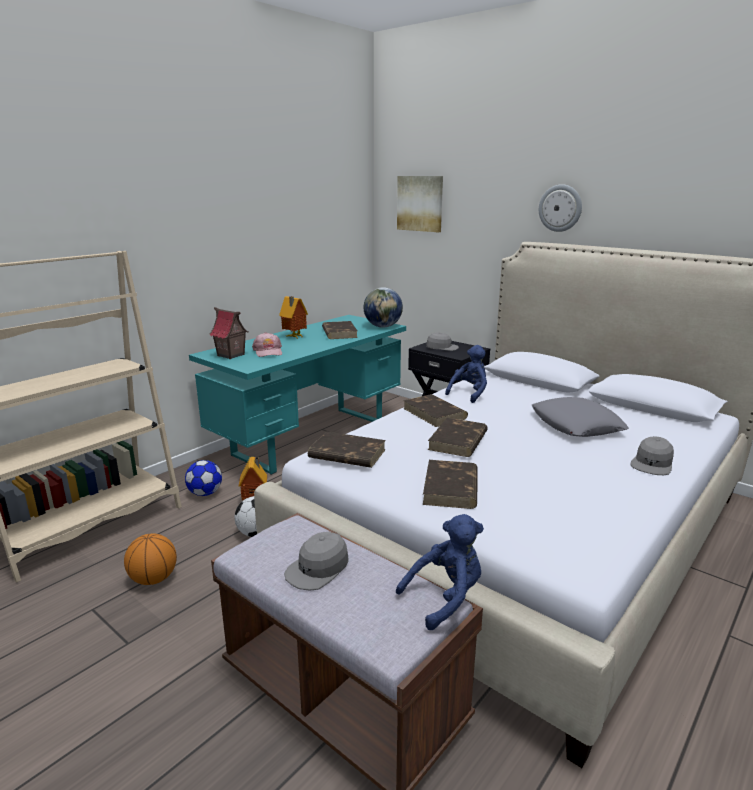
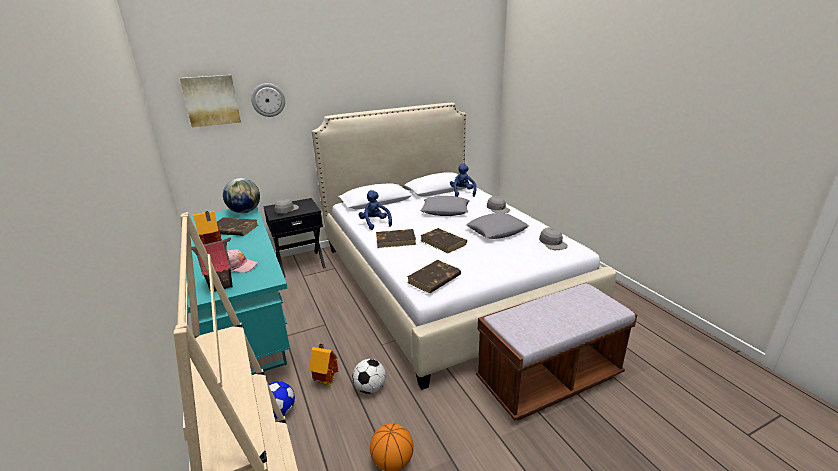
camera: 65 degrees left, 5 degrees up
(318, 569) = (551, 316): grey cap -> grey cap (552, 243)
(445, 597) = (583, 286): blue plush toy -> blue plush toy (462, 192)
(451, 488) = (495, 258): brown book -> none
(558, 476) = (497, 230): none -> grey pillow
(560, 208) = (338, 89): wall clock -> wall clock (268, 100)

